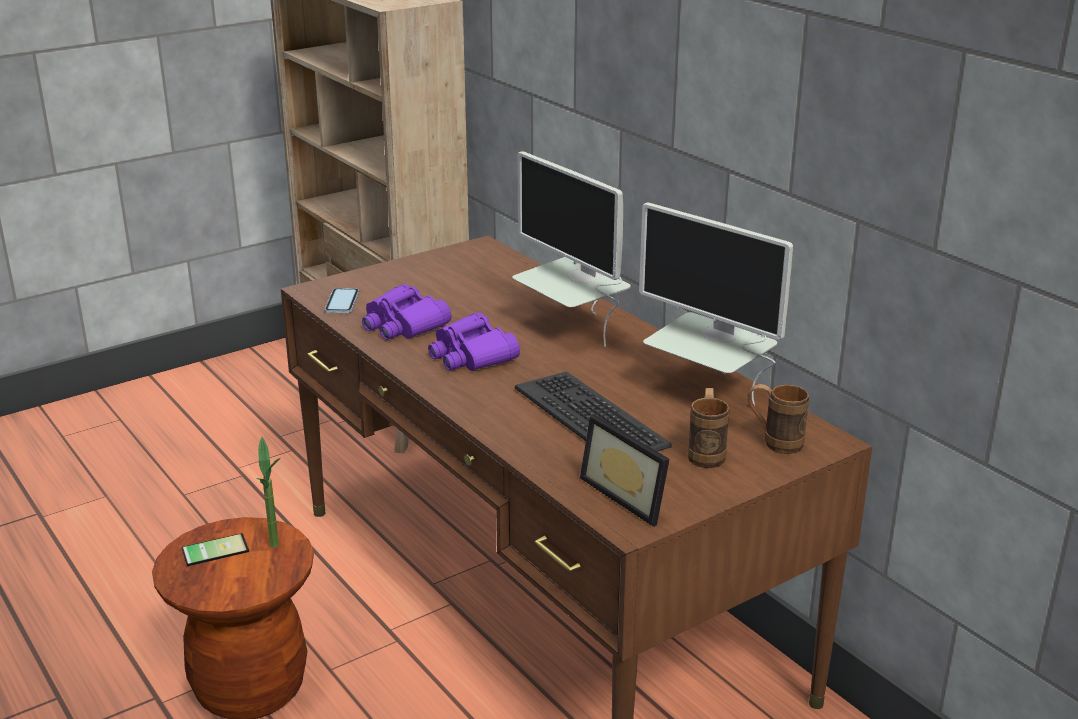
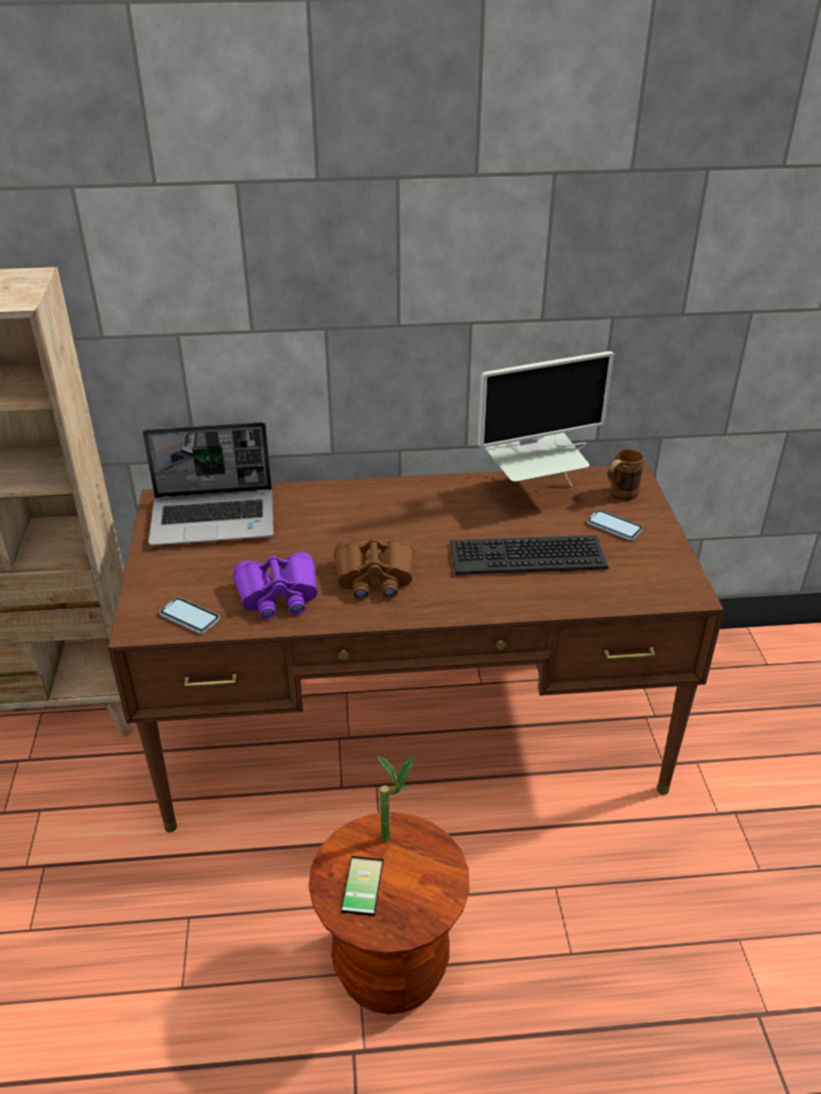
camera: 60 degrees left, 10 degrees up
(471, 355) = (374, 577): purple binoculars -> brown binoculars
(480, 271) = (215, 518): none -> laptop
(573, 329) = (377, 512): monitor -> none
(630, 495) = (650, 579): picture frame -> none
(706, 452) = (614, 526): brown mug -> phone

